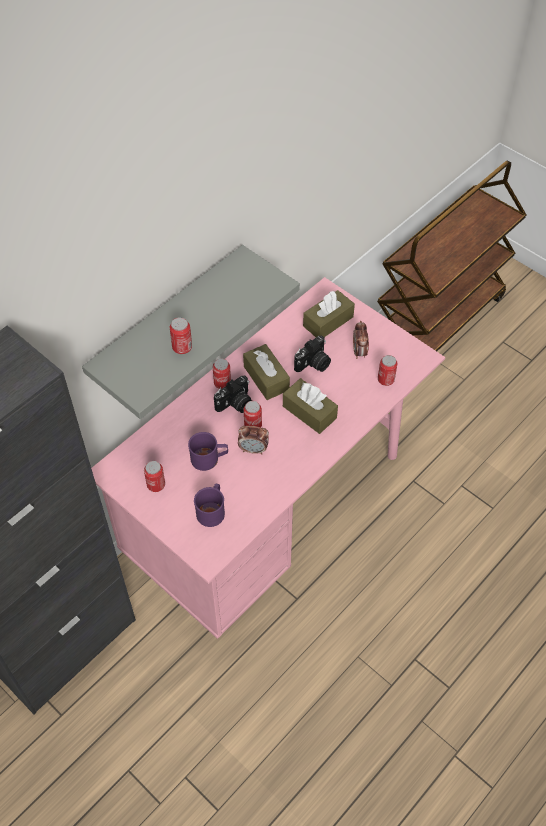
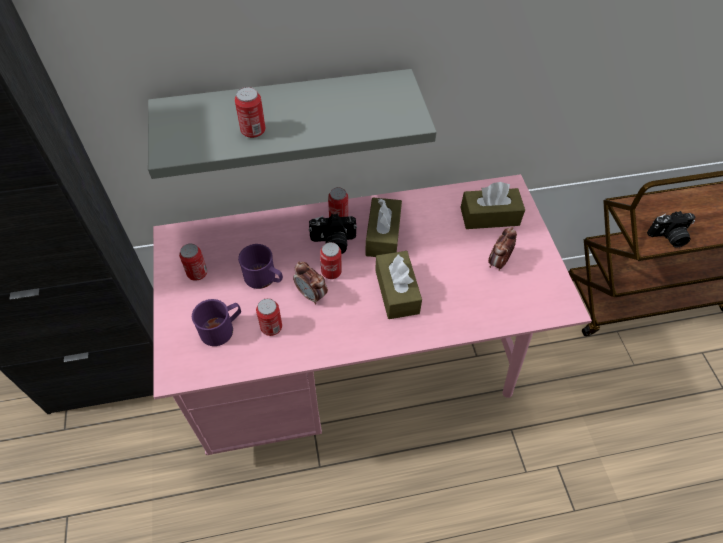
camera: 35 degrees right, 0 degrees up
(313, 364) = (441, 248): camera -> camera (669, 237)
(386, 380) = (504, 306): can -> can (271, 327)

